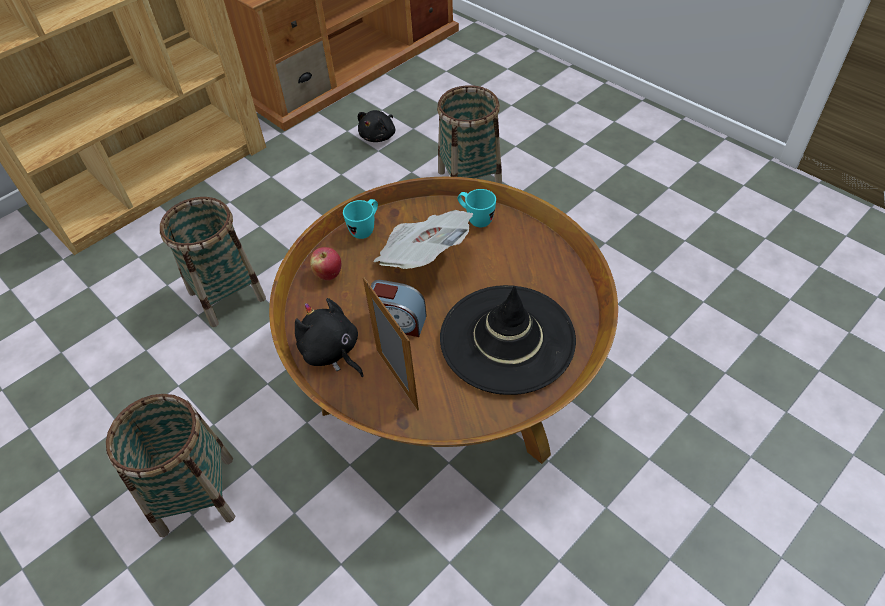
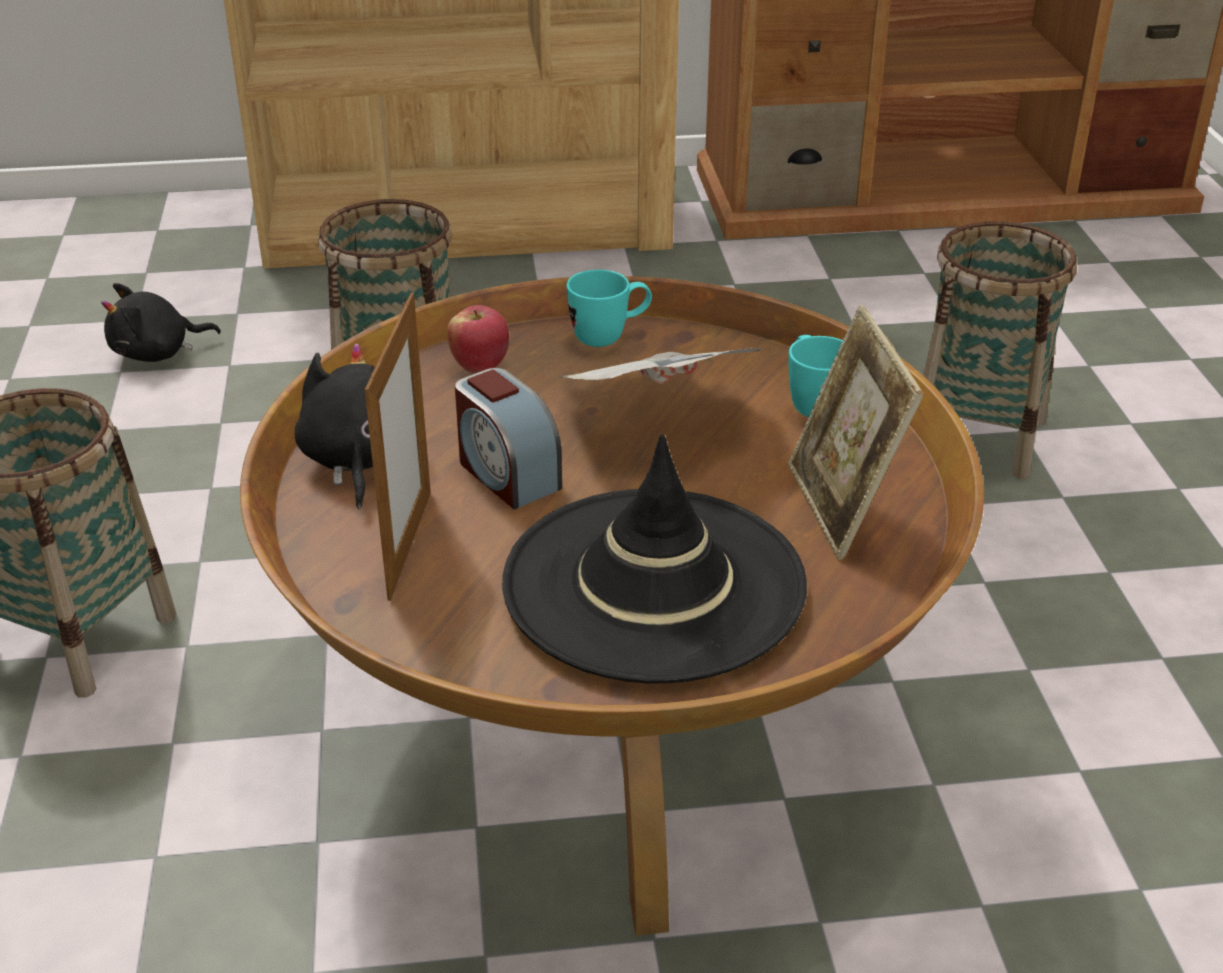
camera: 35 degrees right, 15 degrees down
(379, 136) = (877, 307): black plush toy -> black plush toy (157, 353)
(533, 262) = (842, 508): none -> picture frame

